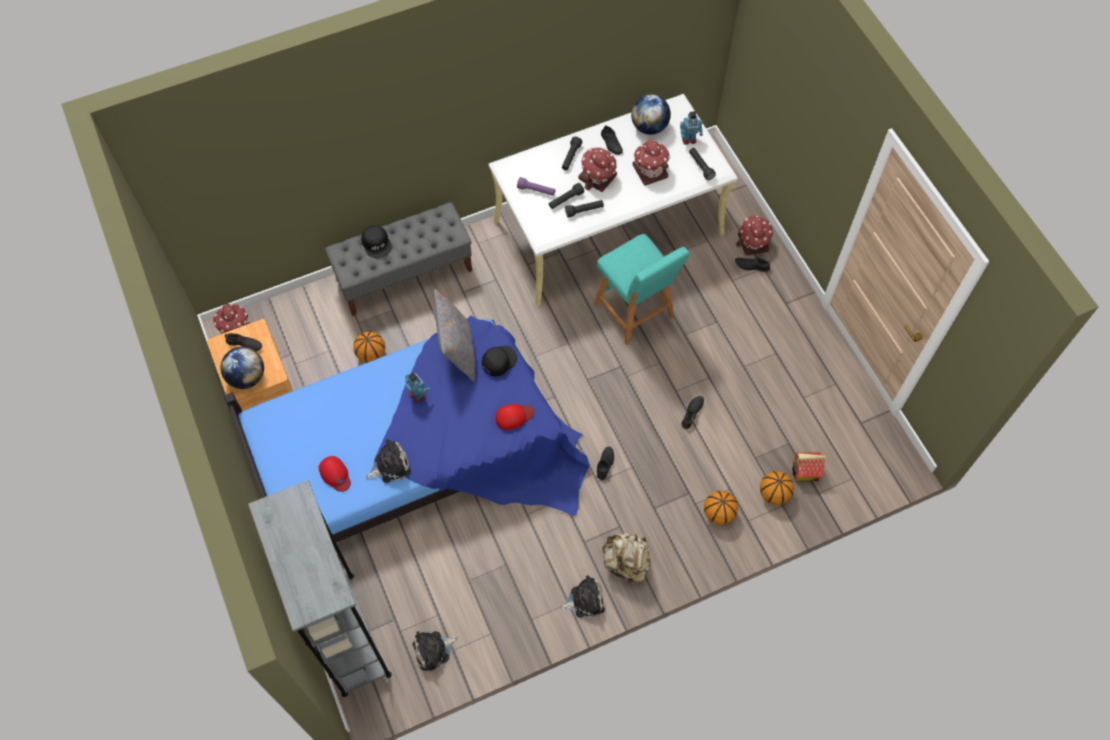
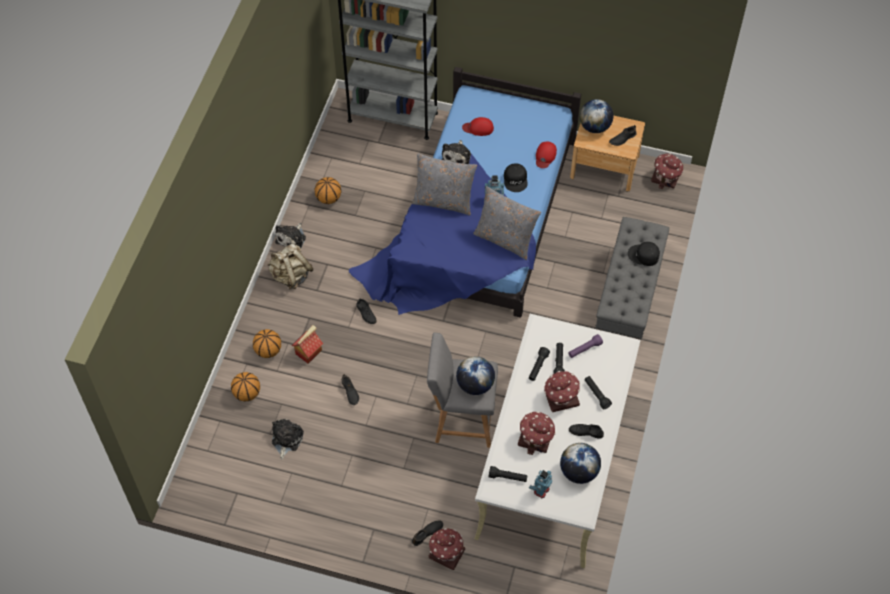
camera: 130 degrees right, 5 degrees down
(371, 355) = (576, 239): basketball -> basketball (328, 198)
(433, 650) = (341, 148): plush toy -> plush toy (286, 439)
(458, 434) = (443, 201): none -> grey pillow
(498, 361) = (475, 256): black cap -> black cap (516, 179)
(514, 416) = (426, 237): red cap -> red cap (545, 156)
(635, 313) = (461, 419): turquoise stool -> grey stool
(636, 255) = (475, 385): none -> globe
(804, 472) = (241, 425): toy house -> toy house (308, 351)

